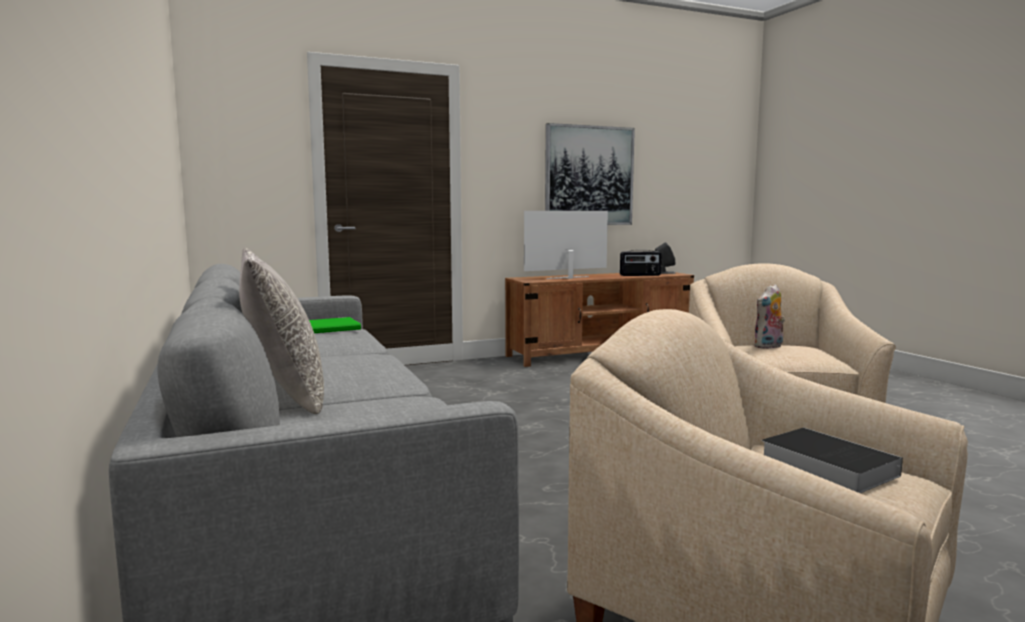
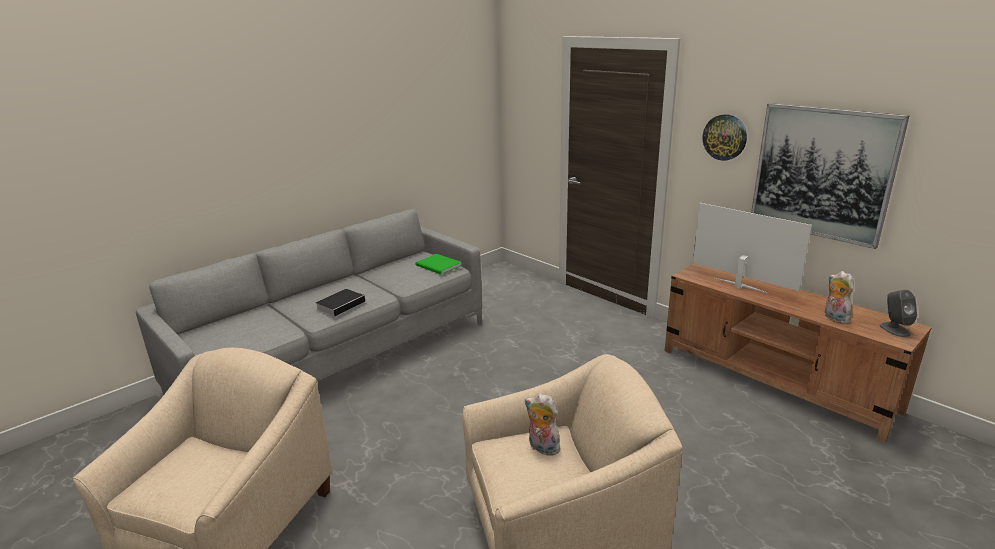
camera: 70 degrees right, 15 degrees up
(284, 394) = (283, 303): grey pillow -> none
(513, 155) = (724, 137): none -> wall clock
(640, 275) = (833, 318): radio -> plush toy
(823, 465) = (201, 471): book -> book (341, 304)

